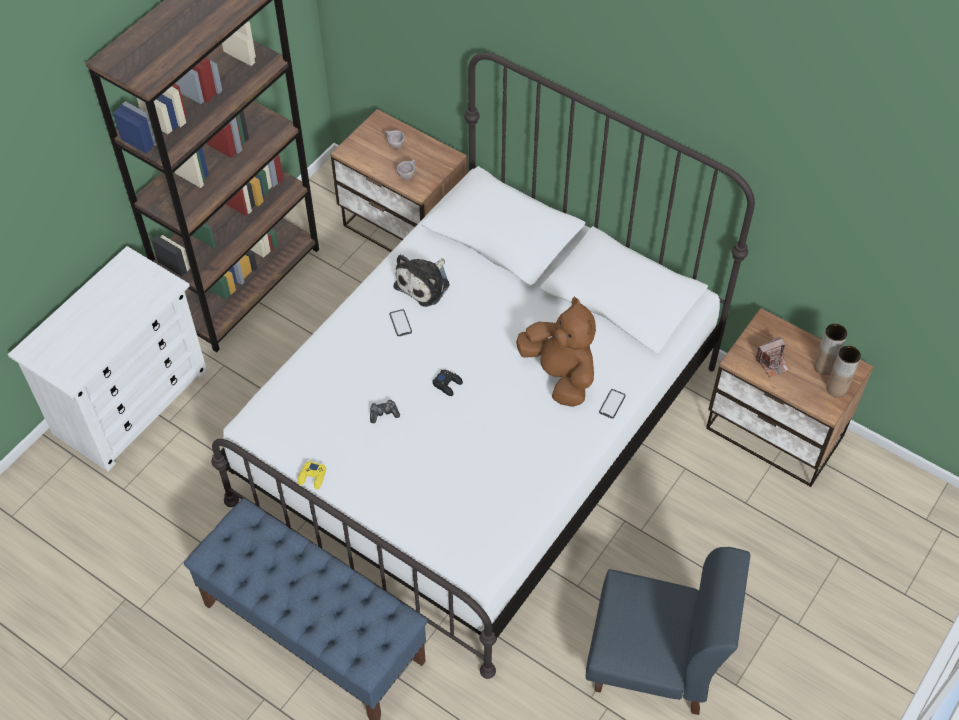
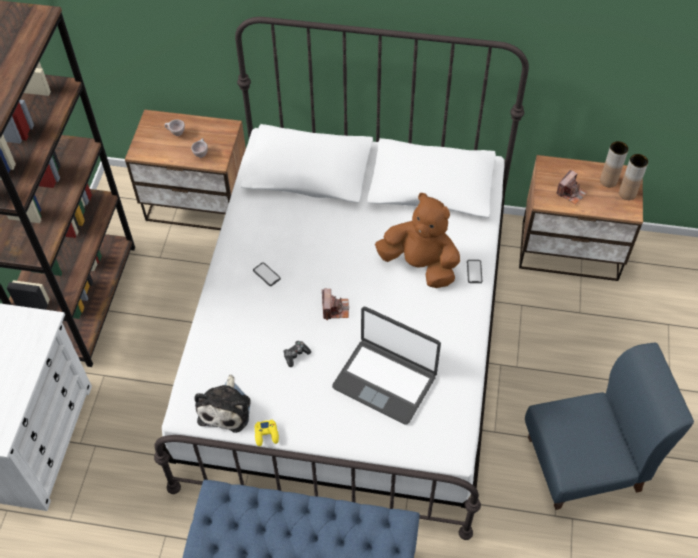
camera: 25 degrees left, 0 degrees up
(424, 284) = (268, 235): plush toy -> plush toy (226, 408)
(447, 384) = (335, 309): black game controller -> camera
(455, 475) = (385, 381): none -> laptop

